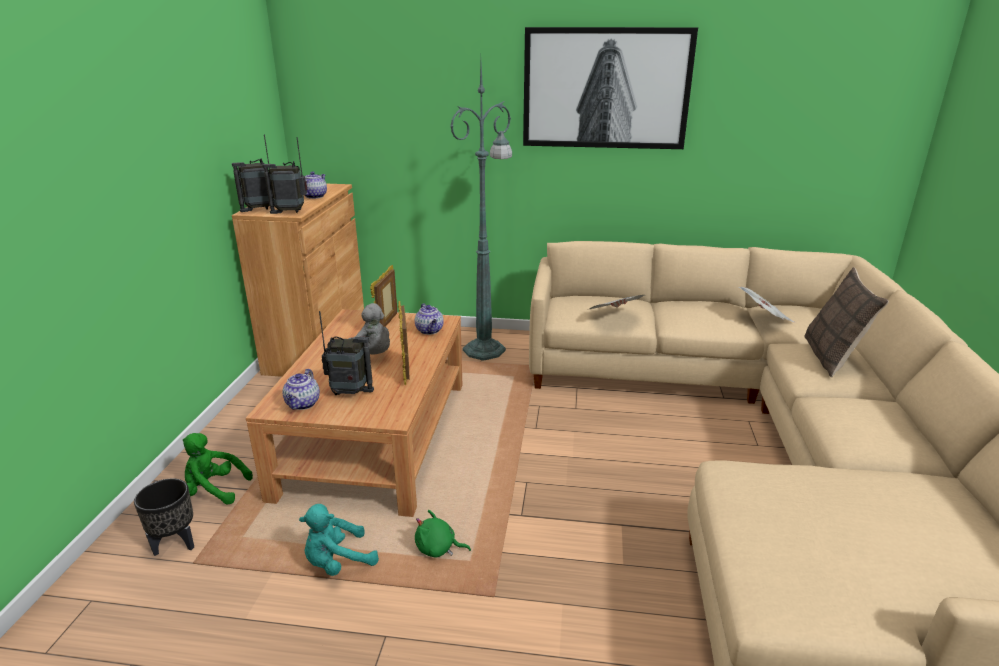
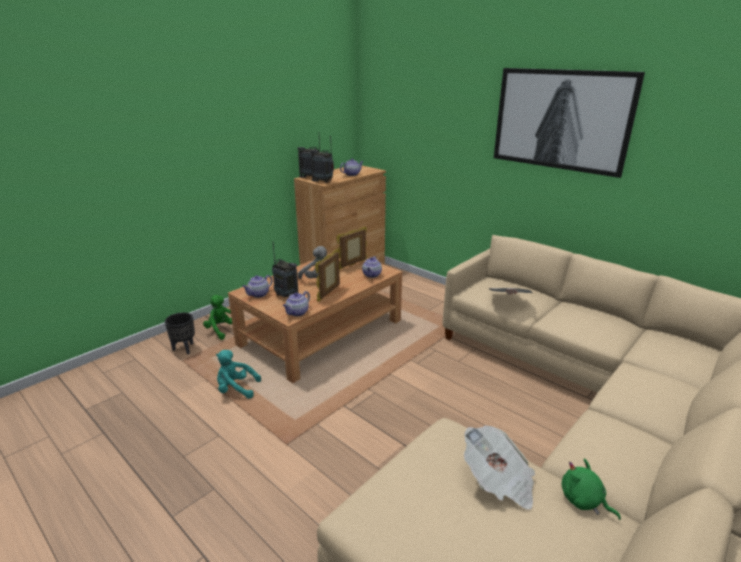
camera: 35 degrees right, 0 degrees up
(396, 409) = (297, 313): none -> teapot
(438, 549) = (287, 406): green plush toy -> green plush toy (583, 501)
(486, 349) = (441, 303): green floor lamp -> none
(764, 318) = (639, 340): newspaper -> newspaper (498, 481)
(832, 357) = (660, 390): pillow -> none

